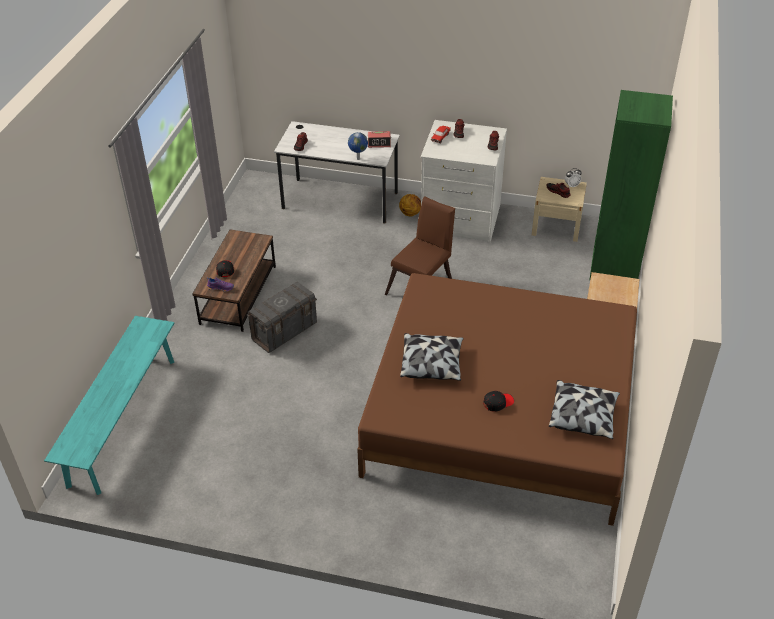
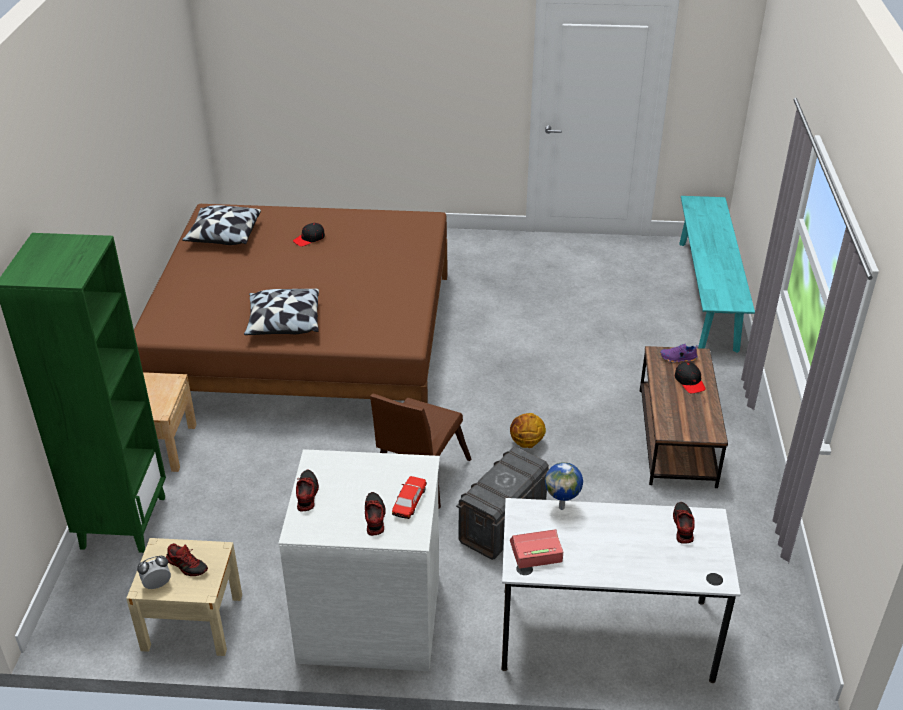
camera: 170 degrees right, 5 degrees down
(285, 331) = (586, 396): grey storage box -> grey storage box (502, 523)
(410, 213) = (464, 618): basketball -> basketball (526, 443)
(432, 364) = (381, 262): pillow -> pillow (283, 323)

